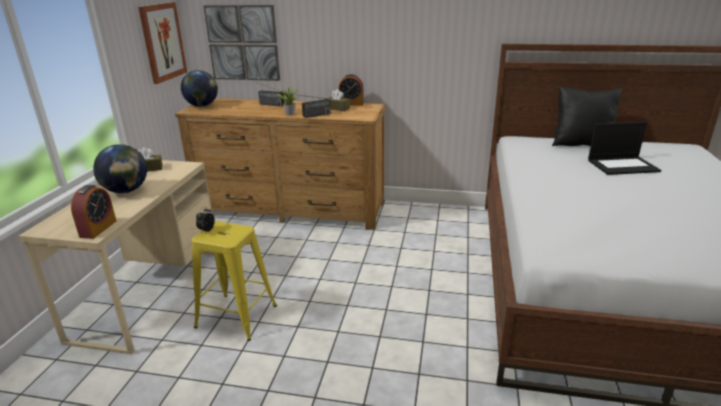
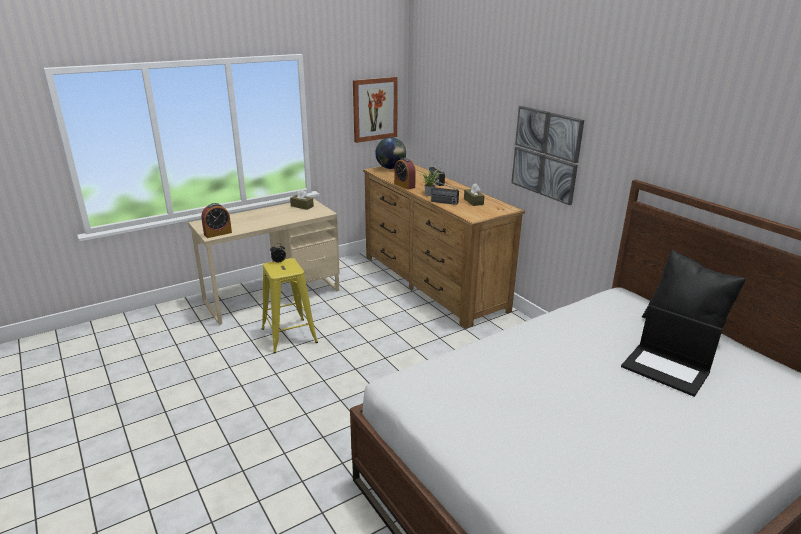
camera: 45 degrees right, 0 degrees up
(126, 191) = (266, 216): globe -> none
(243, 43) = (438, 121): picture -> picture (546, 154)
(351, 104) = (494, 201): alarm clock -> alarm clock (404, 185)

